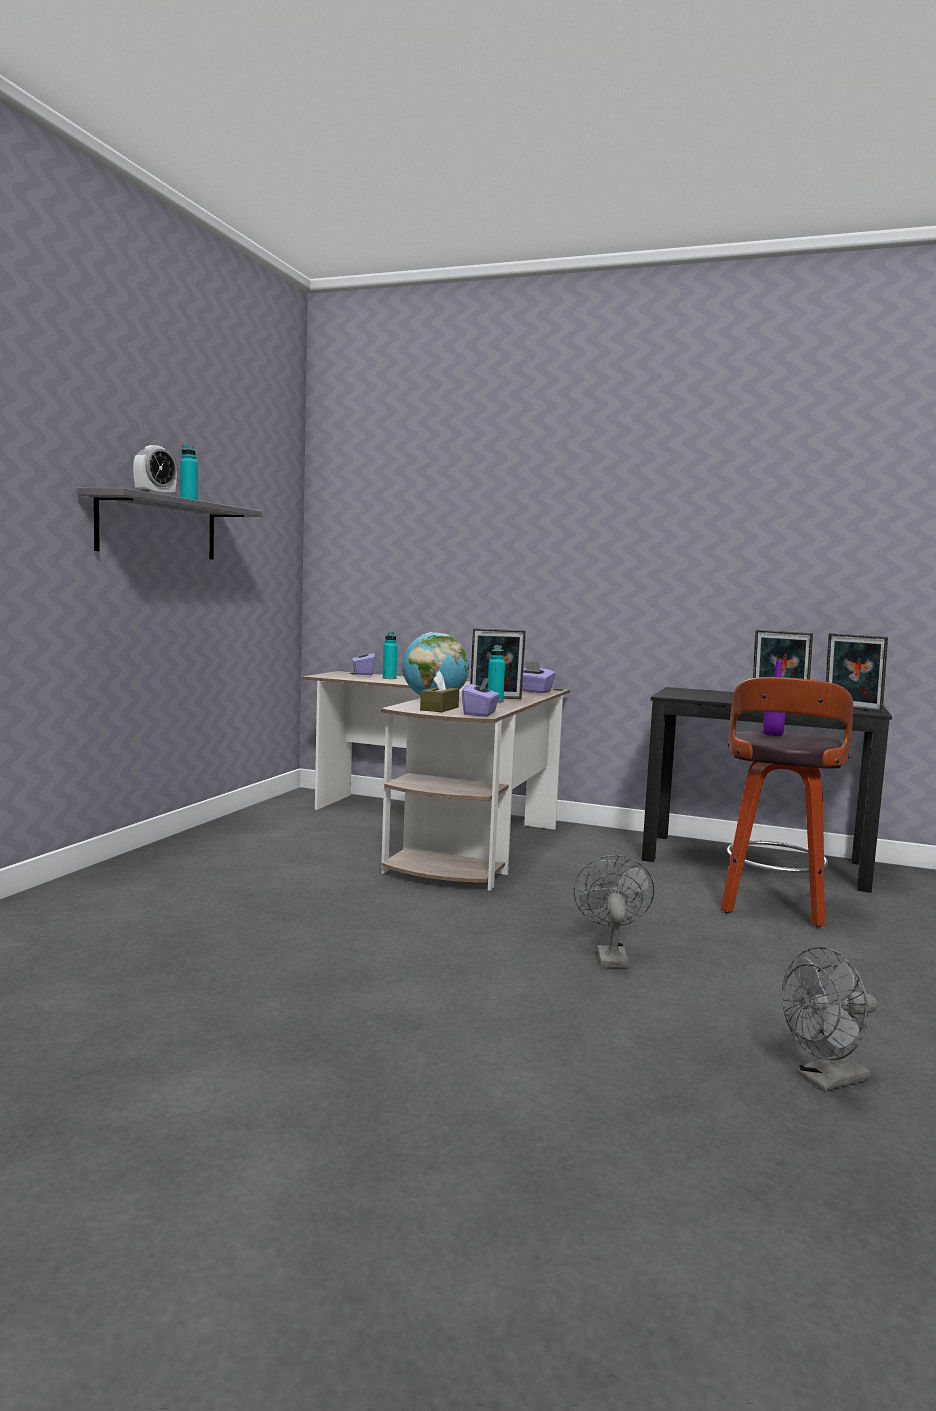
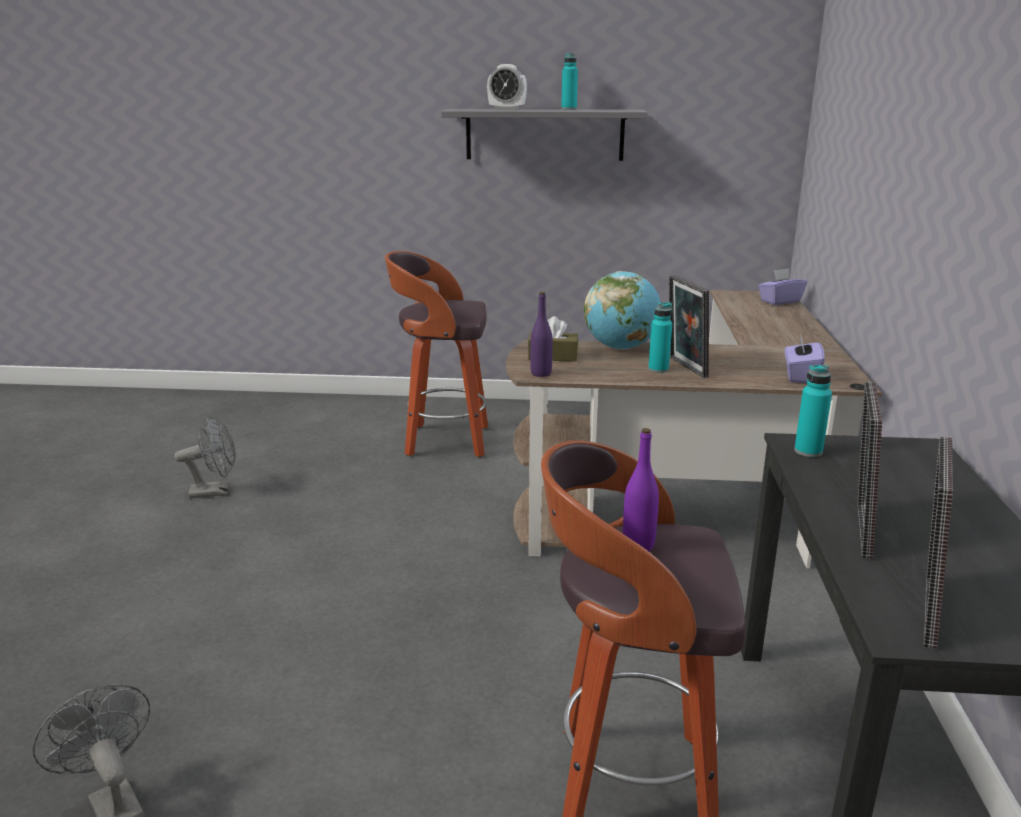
camera: 75 degrees right, 15 degrees up
(207, 888) = (444, 441): none -> stool
(389, 678) = (771, 313): turquoise bottle -> turquoise bottle (808, 451)
(480, 713) = (541, 373): purple tissue box -> purple bottle
(610, 955) = (382, 646): grey fan -> grey fan (216, 491)

